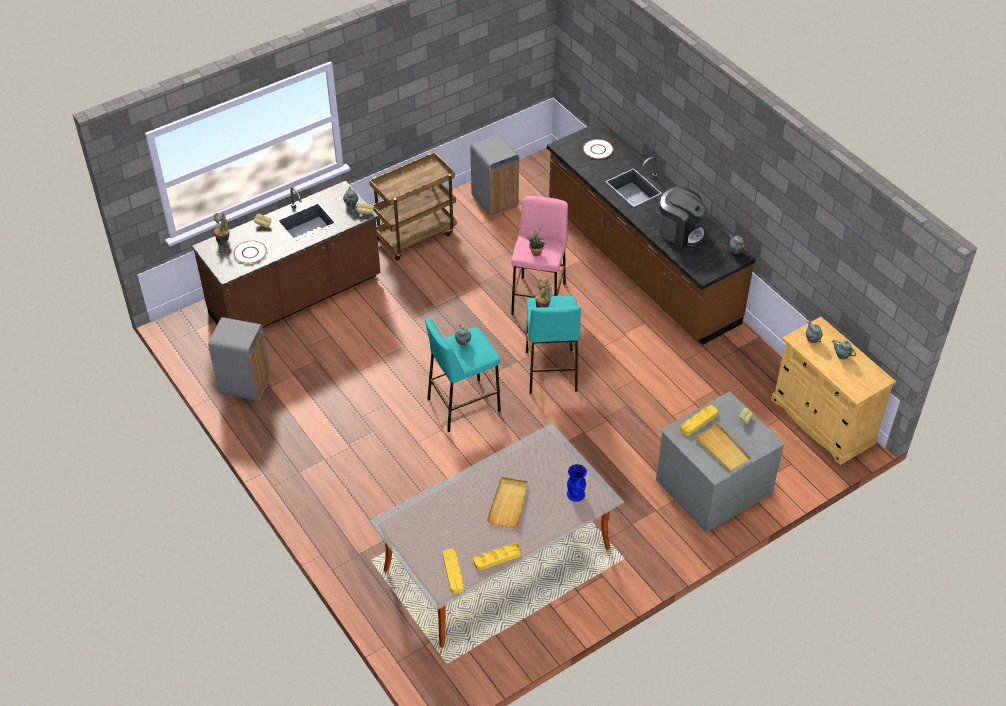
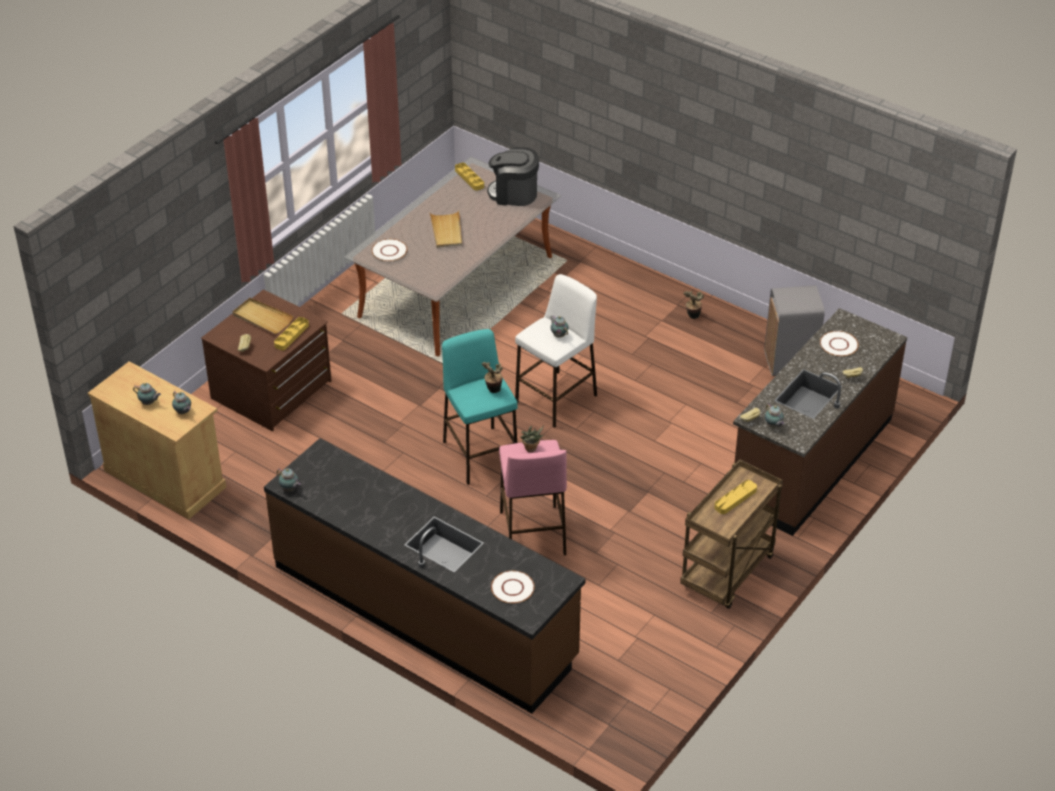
camera: 160 degrees right, 5 degrees down
(224, 241) = (877, 349): potted plant -> potted plant (692, 316)
(463, 405) = (556, 399): turquoise stool -> white stool
(495, 201) = (656, 653): grey trash can -> none
(497, 558) = (437, 195): yellow tray -> yellow tray (735, 499)
(576, 494) = (389, 251): blue vase -> white plate
(680, 232) = (364, 497): coffee machine -> coffee machine (514, 194)
(712, 485) = (272, 390): grey dresser -> brown dresser

